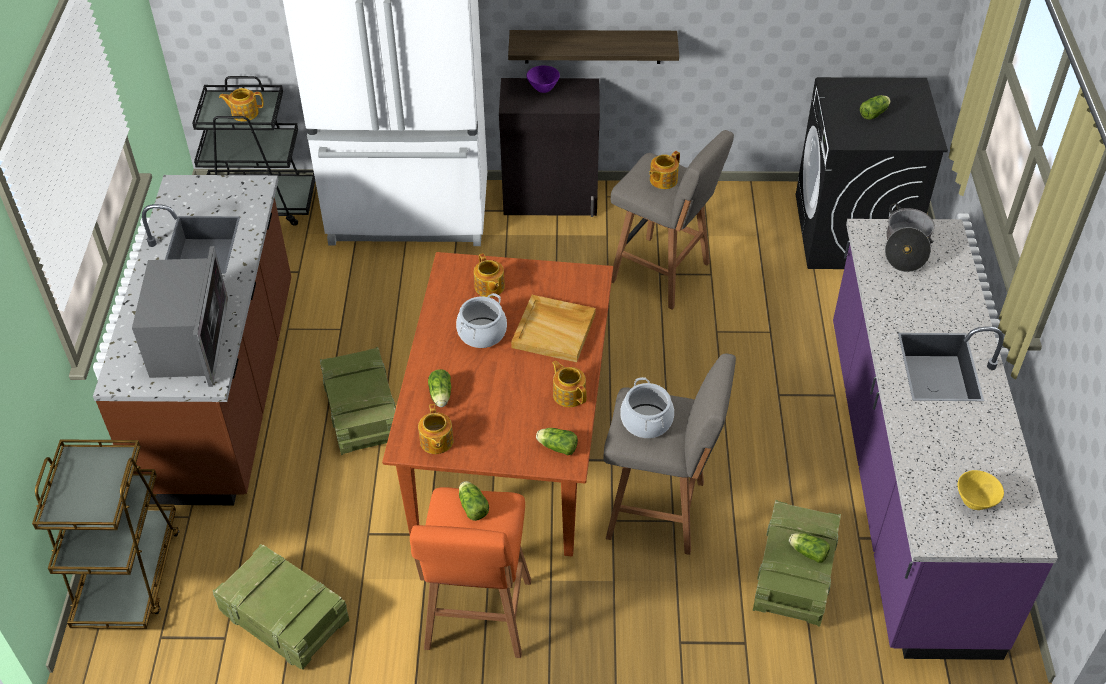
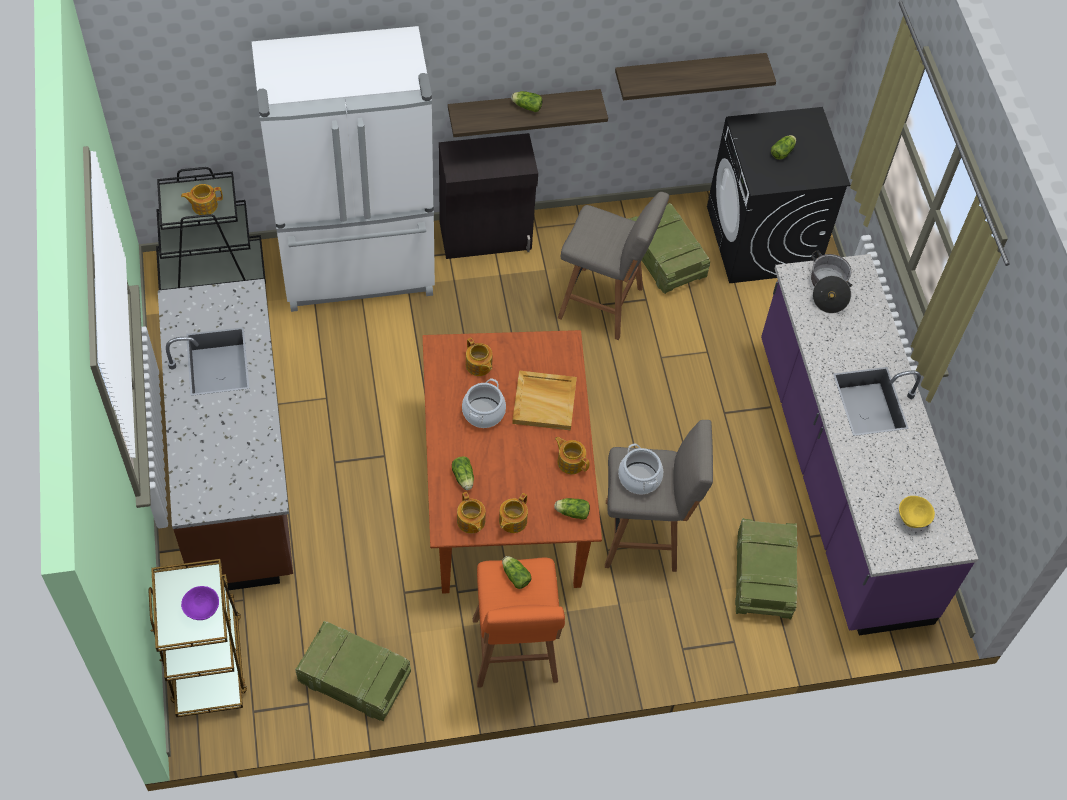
camera: 15 degrees left, 10 degrees up
(189, 342) = (239, 461): microwave -> none
(363, 415) = (369, 481): crate -> crate (666, 259)
(544, 87) = (481, 149): purple bowl -> purple bowl (203, 609)
(662, 180) = (605, 234): teapot -> teapot (512, 521)
(776, 21) = (689, 72): none -> shelf
(807, 552) = (775, 561): lettuce -> lettuce (526, 106)

